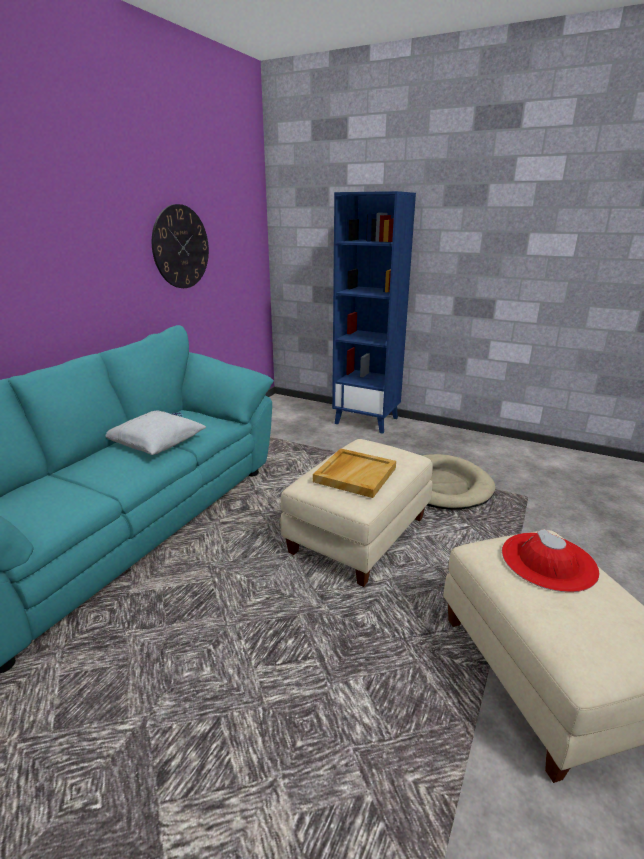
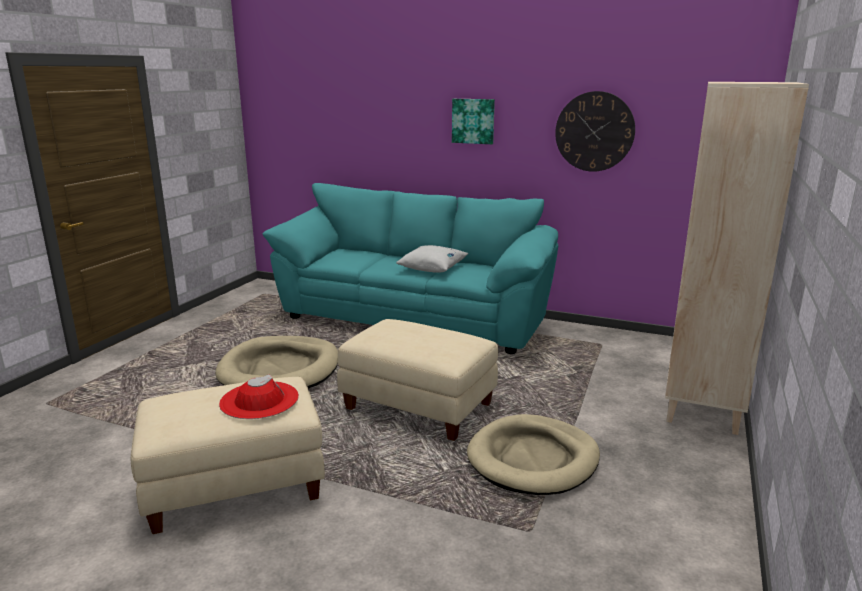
camera: 85 degrees right, 5 degrees down
(65, 248) = (473, 121): none -> picture
(237, 665) = (280, 370): none -> beige dog bed
(355, 474) = (402, 334): beige tray -> none
(367, 420) = (702, 410): blue bookcase -> beige bookcase

